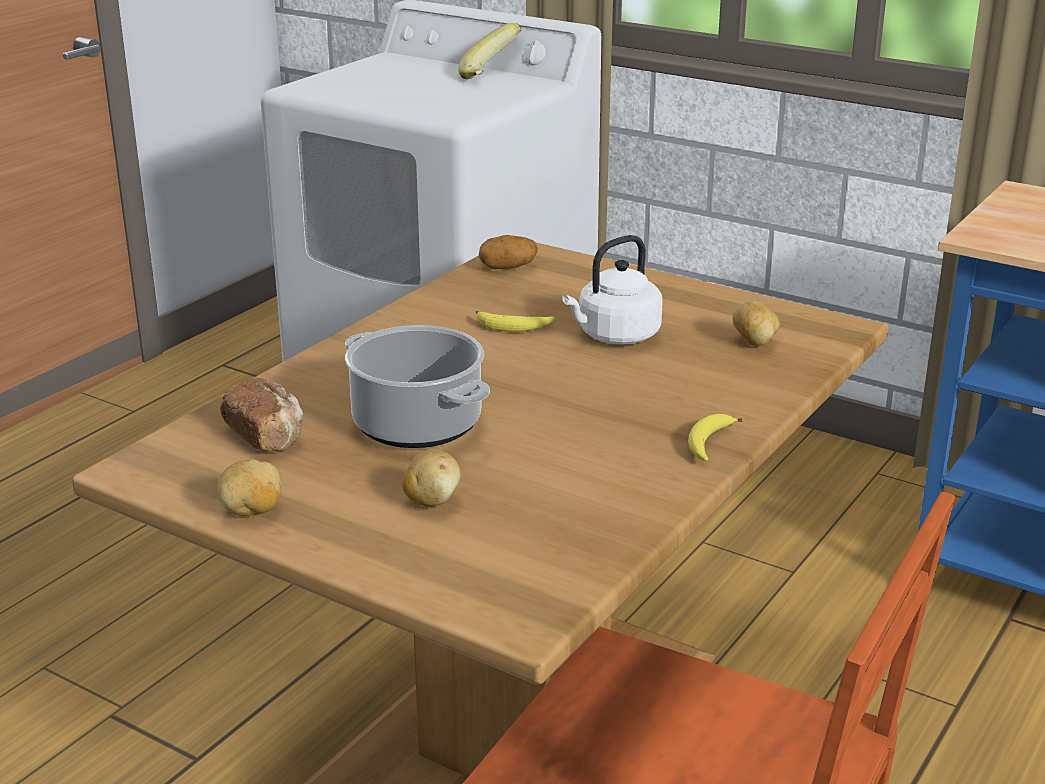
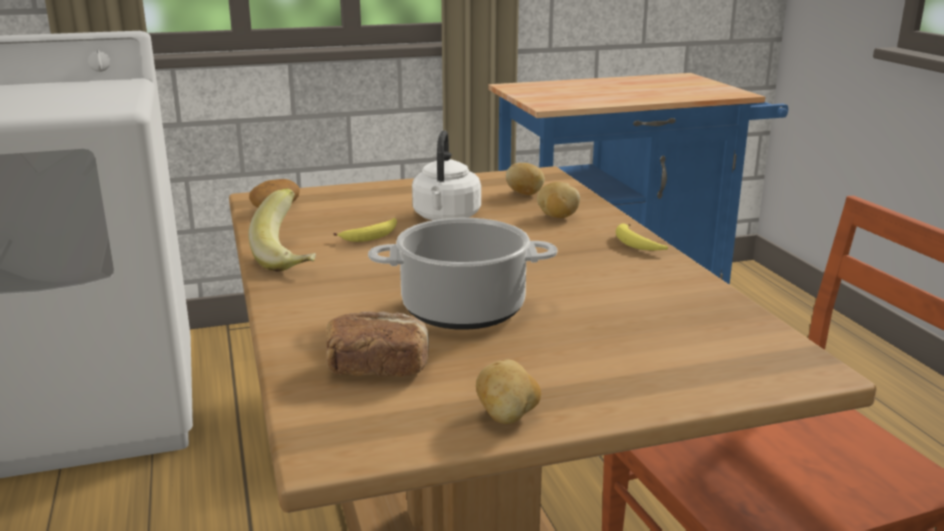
camera: 50 degrees left, 5 degrees down
(431, 500) = (593, 343): potato -> potato (557, 217)
(492, 76) = (73, 84): banana -> banana (292, 257)

